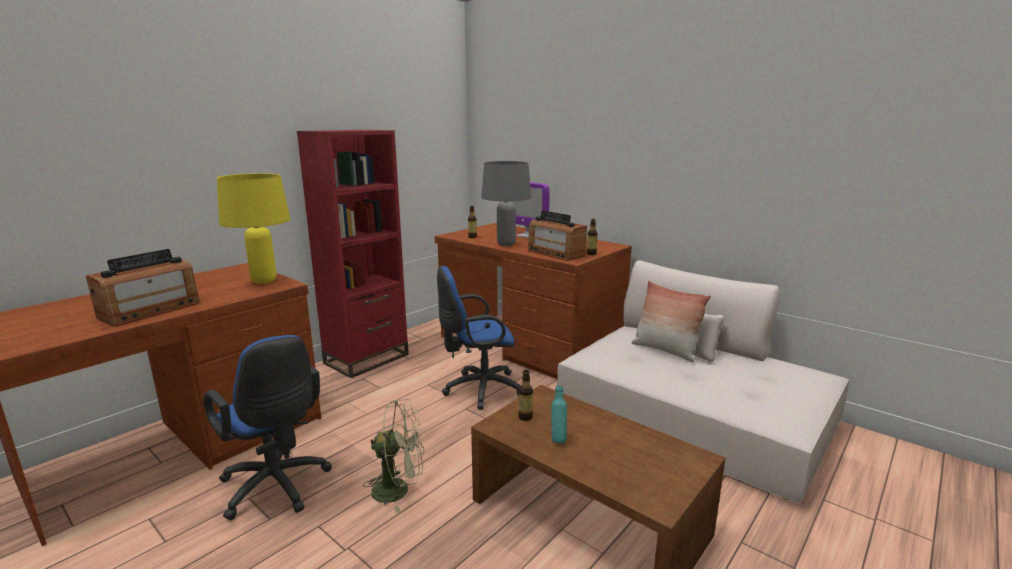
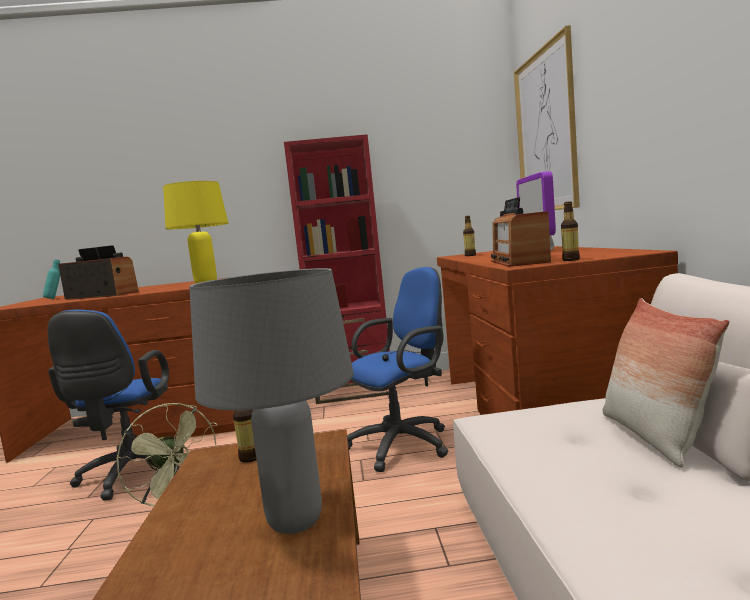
camera: 45 degrees right, 10 degrees down
(150, 310) = (102, 295): radio -> radio turned 150 degrees counterclockwise
(479, 389) = (405, 444): blue office chair -> blue office chair turned 120 degrees clockwise
(506, 244) = (485, 258): grey table lamp -> grey table lamp (296, 521)
(507, 140) = (545, 132): none -> picture
(558, 439) = (220, 496): turquoise bottle -> turquoise bottle (55, 298)

